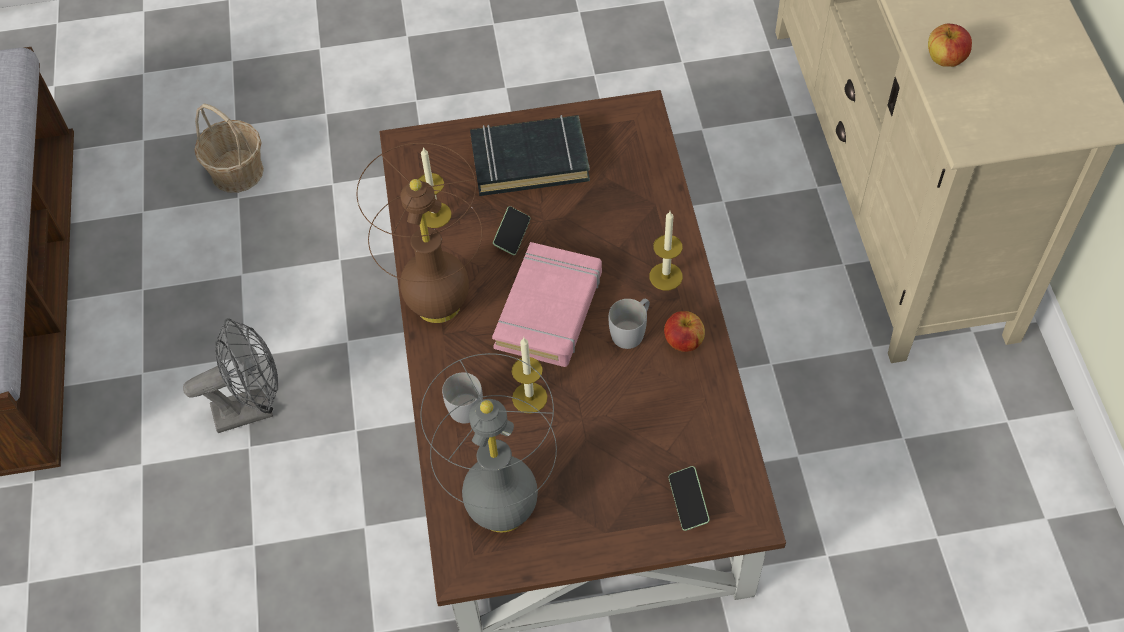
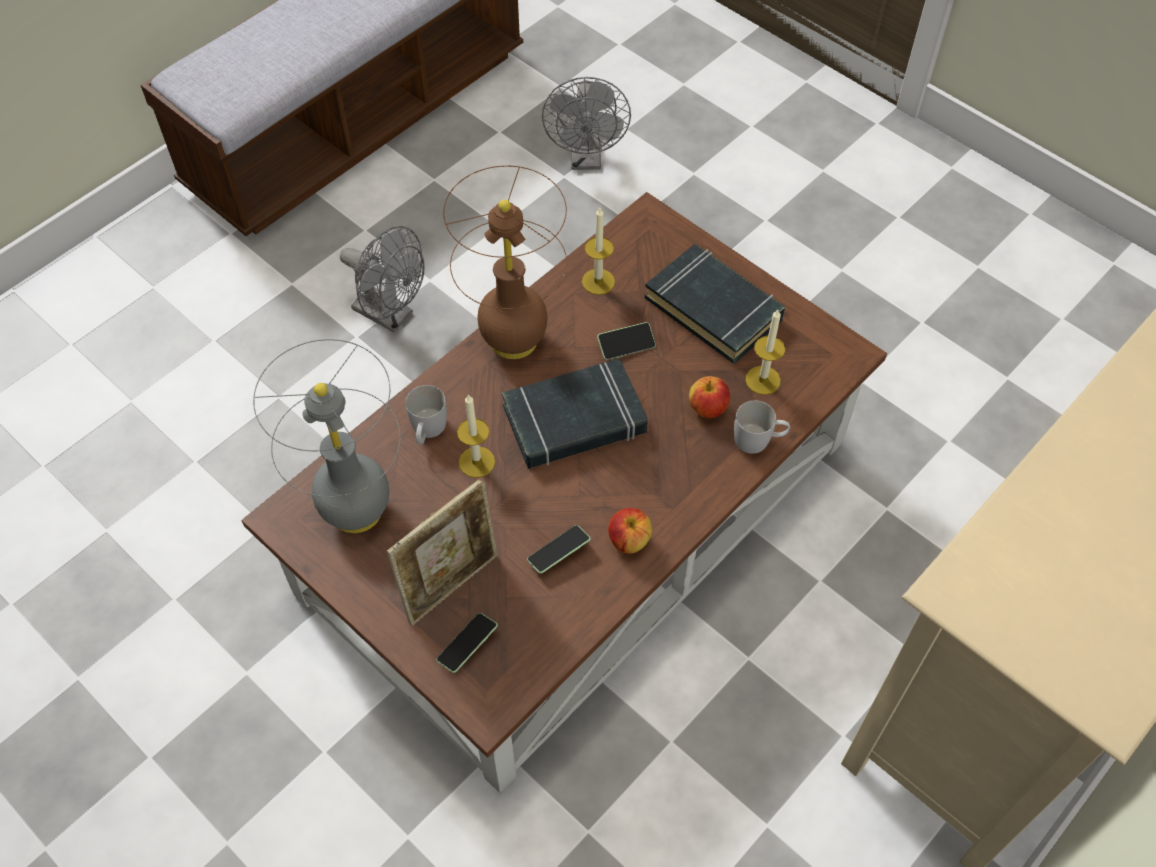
camera: 50 degrees right, 0 degrees up
(237, 171) = (586, 159): basket -> grey fan
(549, 310) = (575, 420): pink book -> black book
(626, 481) = (451, 584): none -> picture frame
(631, 331) = (606, 494): white mug -> white mug (759, 440)
(657, 393) = (559, 553): none -> phone
(666, 276) = (686, 484): candle -> candle (763, 380)
(945, 60) = (1039, 512): apple -> apple (708, 408)

